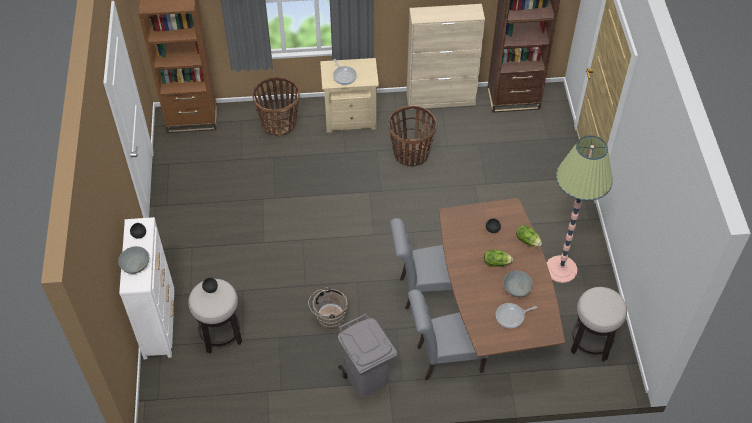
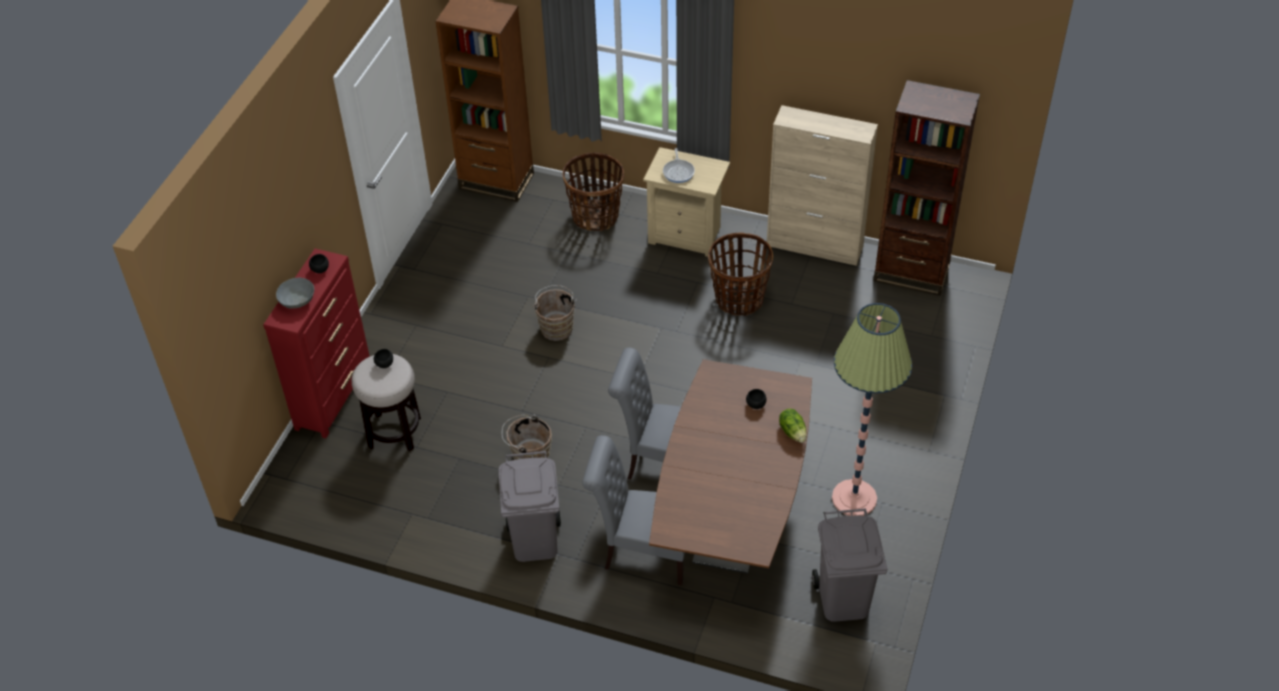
camera: 25 degrees right, 5 degrees down
(159, 322) = (334, 395): white dresser -> red dresser
(295, 215) = (556, 327): none -> brown bucket
(496, 262) = (737, 444): lettuce -> none
(511, 316) = (718, 513): frying pan -> none
(516, 288) = (744, 483): grey bowl -> none
(591, 342) = (842, 599): stool -> grey trash can

